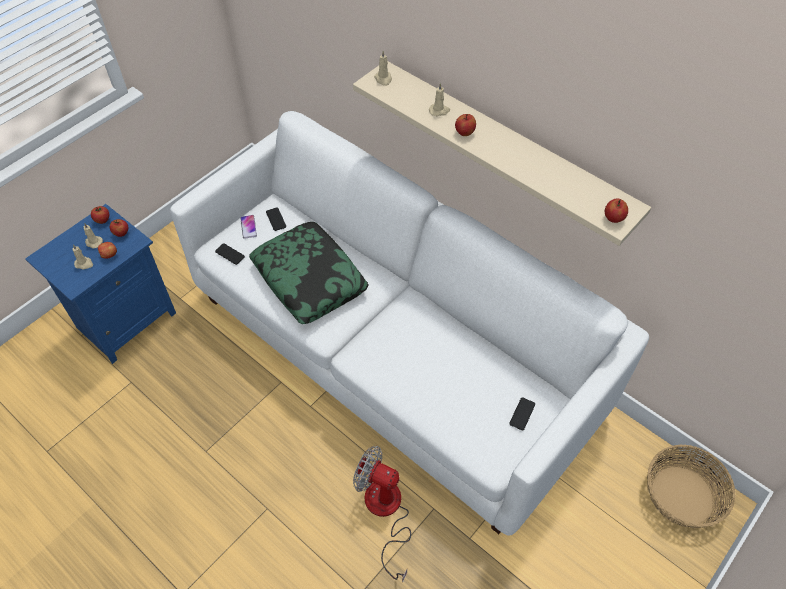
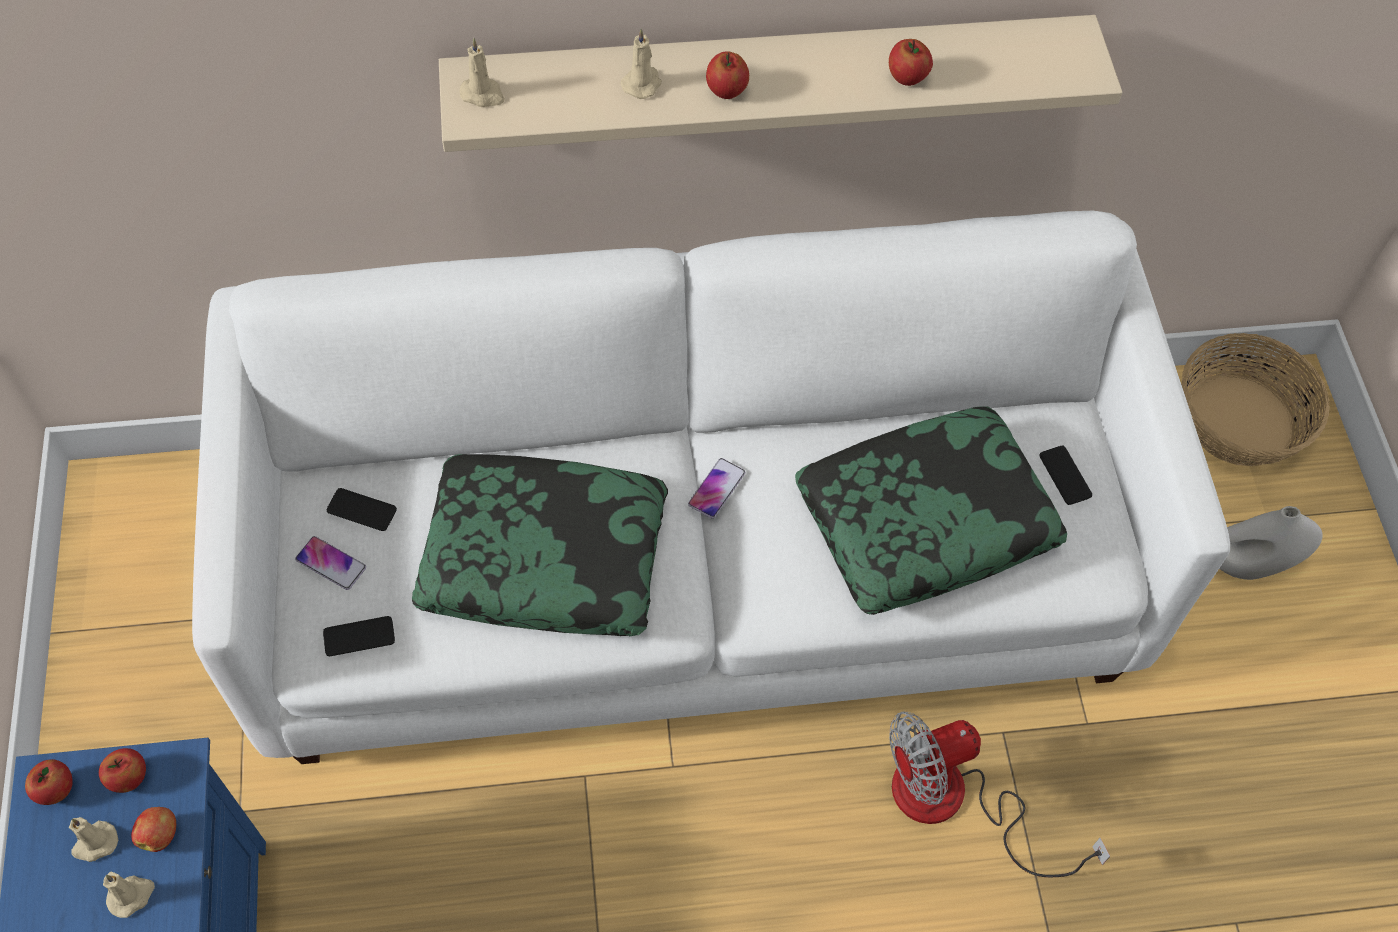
camera: 50 degrees left, 5 degrees up
(389, 306) = (716, 488): none -> phone
(447, 380) = (925, 520): none -> pillow
(611, 549) = (1244, 566): none -> white vase
(613, 218) = (1076, 68): apple -> apple (907, 78)

